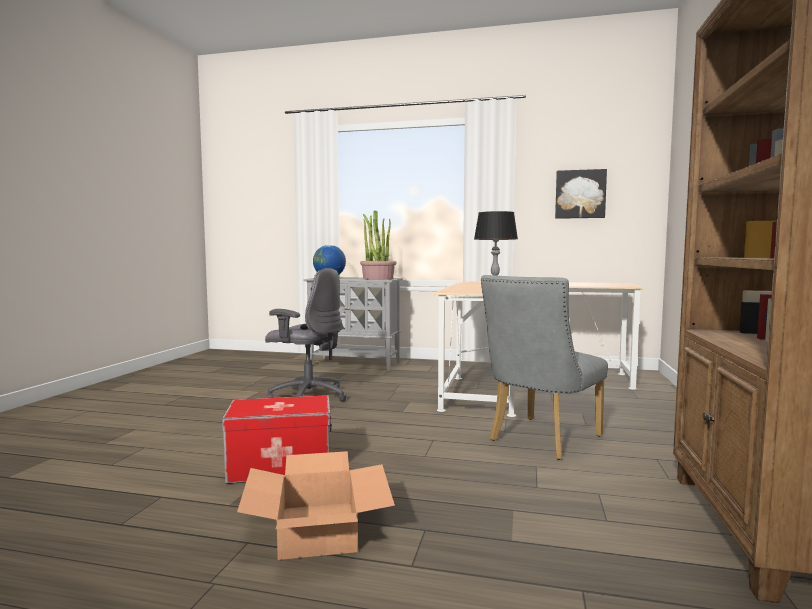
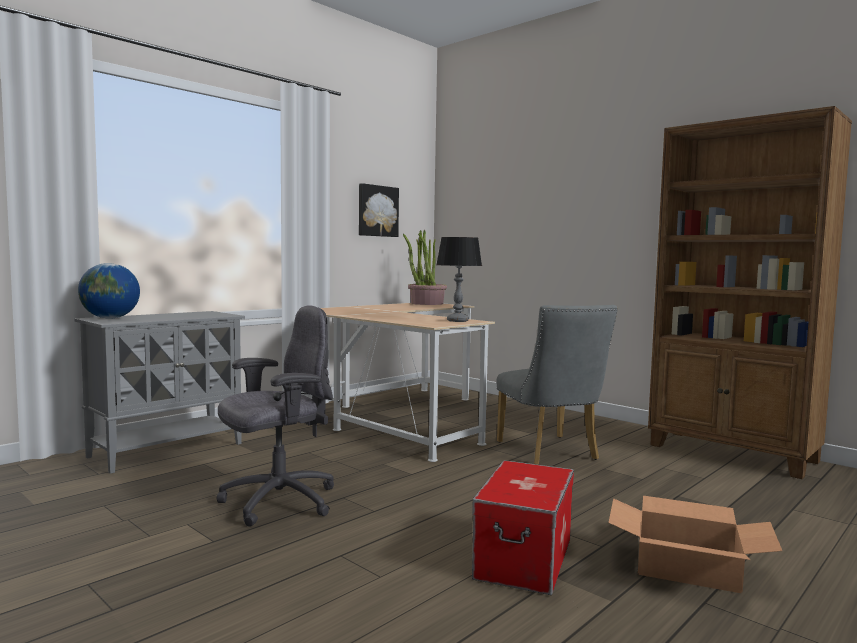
camera: 60 degrees left, 0 degrees up
(378, 278) = (202, 314): potted plant -> potted plant (426, 303)

